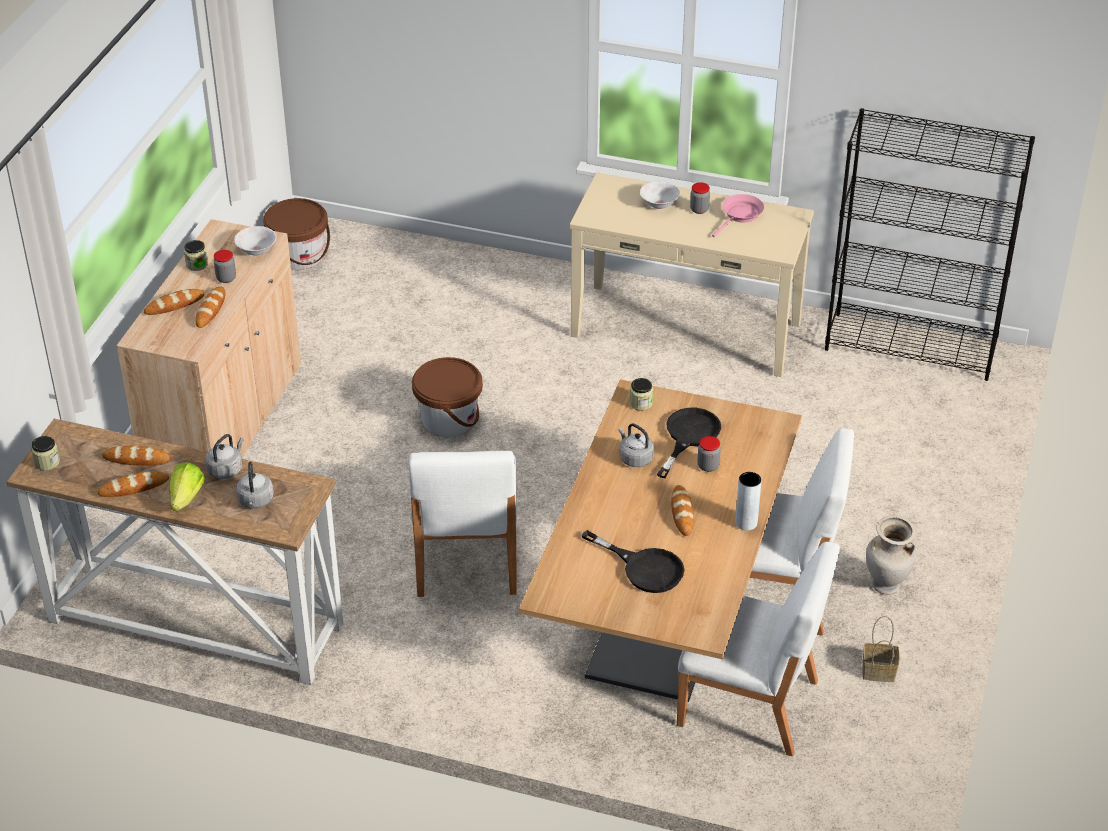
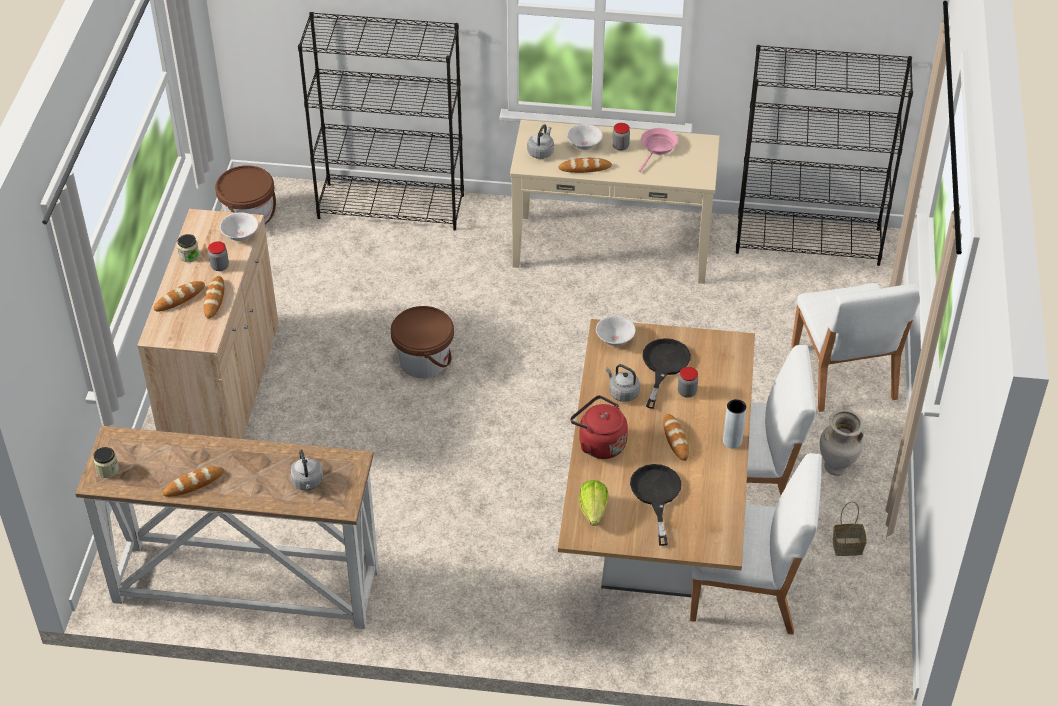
camera: 10 degrees left, 5 degrees up
(136, 459) = (188, 455): bread -> bread (585, 168)
(186, 498) = (244, 488): lettuce -> lettuce (593, 511)
(226, 469) = (272, 455): grey kettle -> grey kettle (541, 152)
(455, 261) = (392, 206): none -> black bookcase
(466, 558) = (471, 490): white chair -> white chair (843, 374)
(594, 507) = (599, 443): none -> red kettle
(641, 403) = (614, 339): jar -> white bowl
(644, 568) = (656, 495): black frying pan -> black frying pan turned 120 degrees counterclockwise

